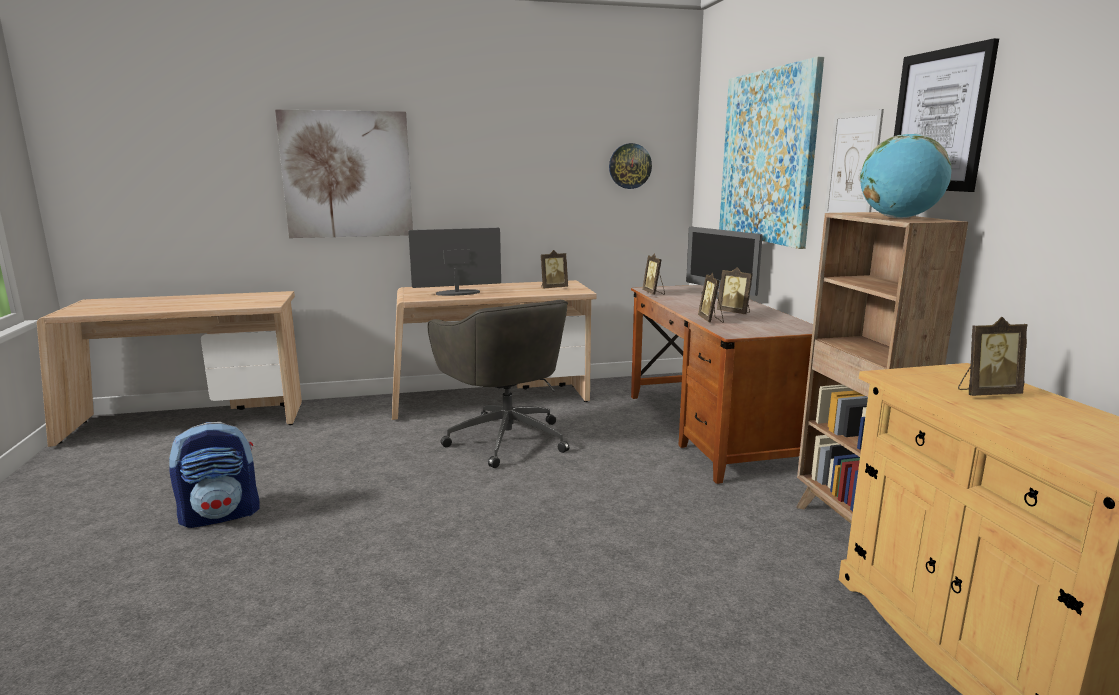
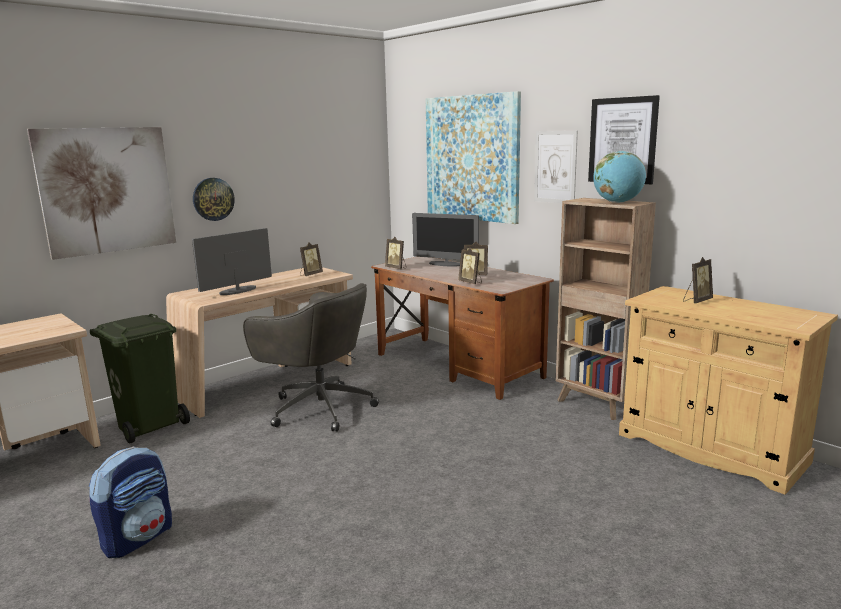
camera: 30 degrees left, 0 degrees up
(350, 416) = (150, 425): none -> green trash can
(630, 166) = (344, 166): wall clock -> wall clock (213, 199)

